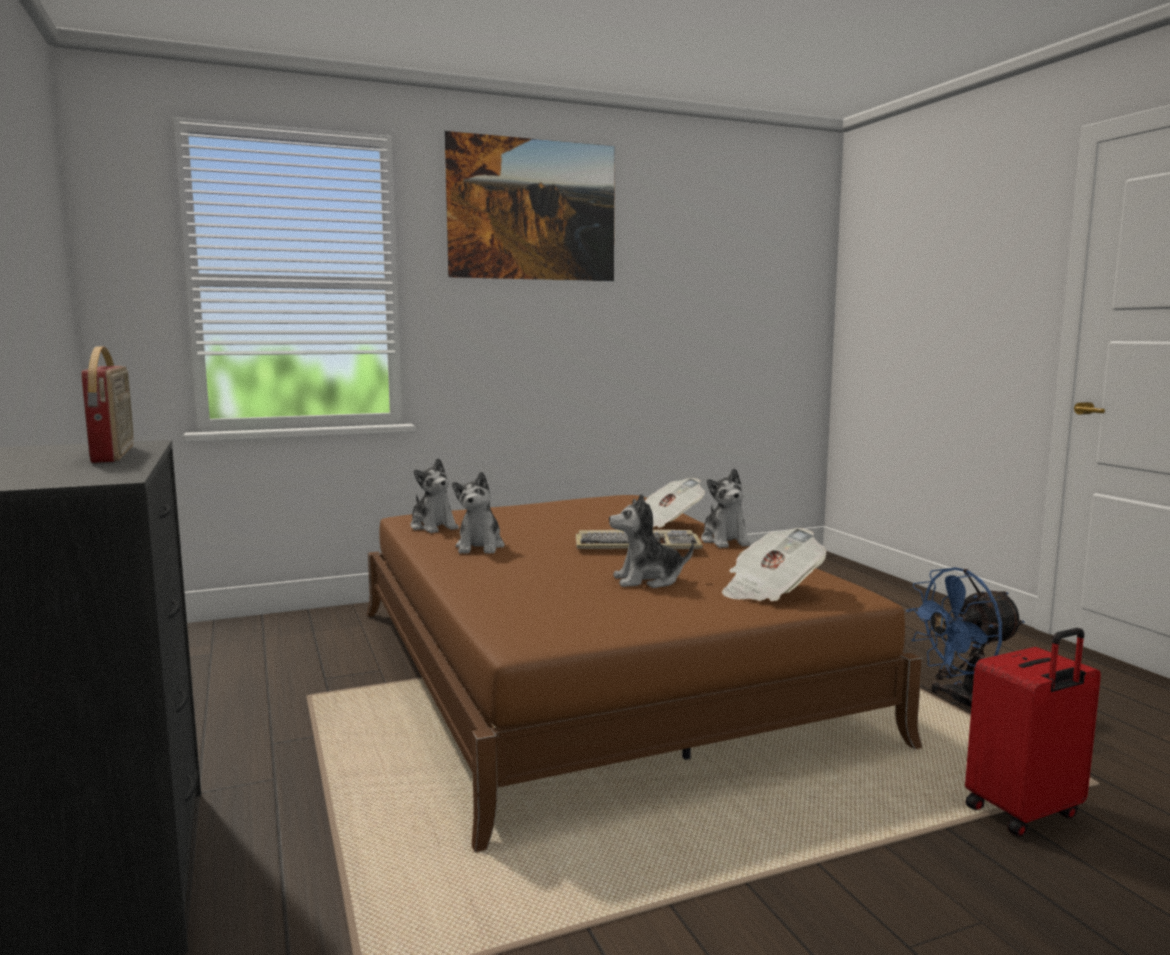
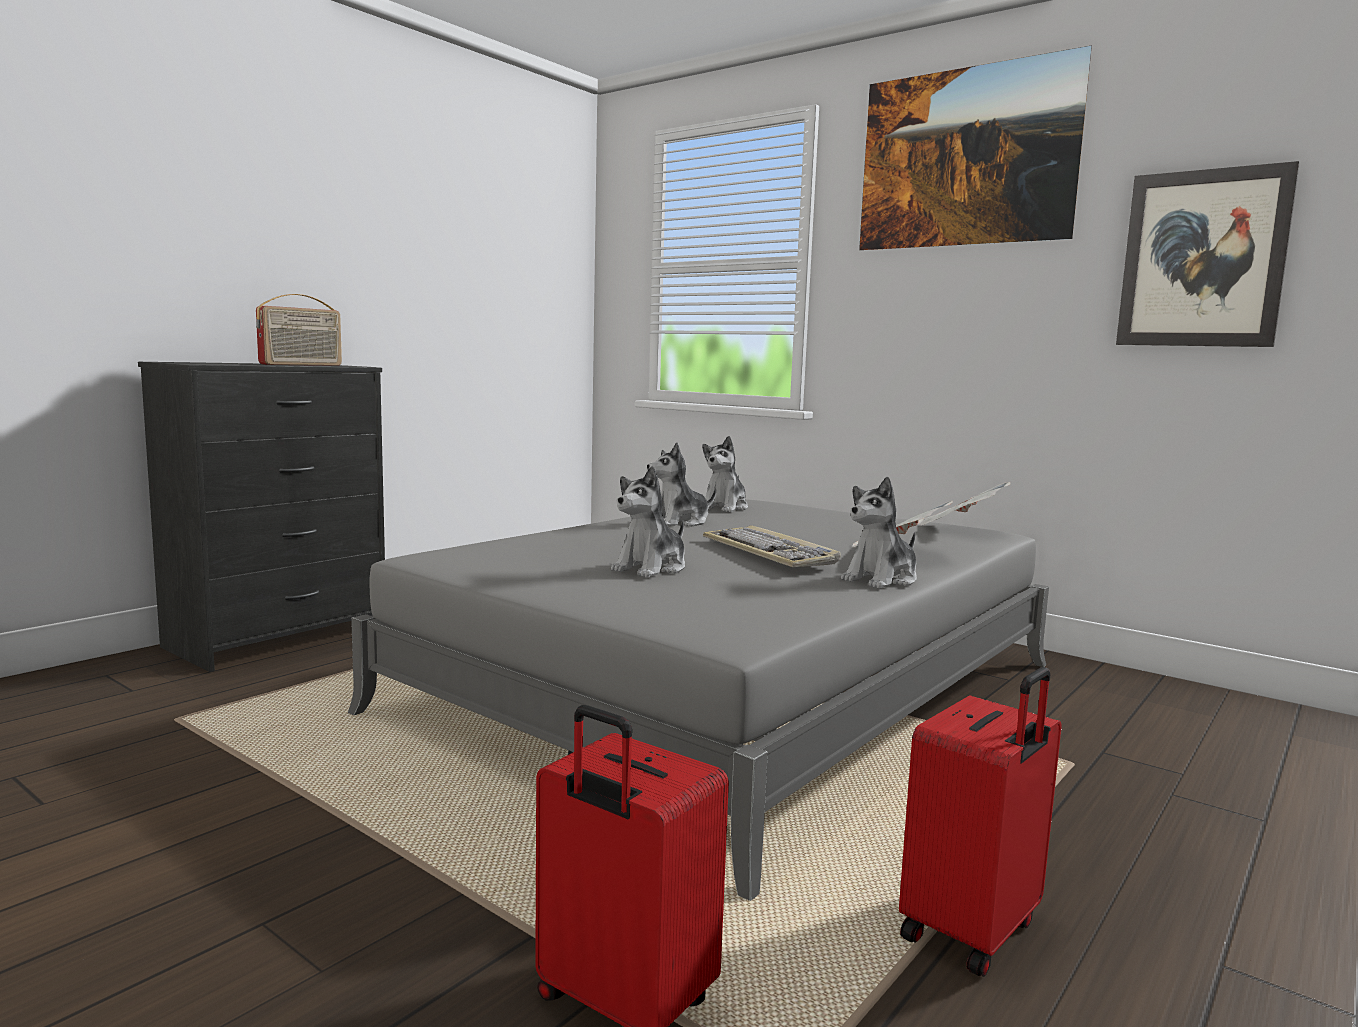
camera: 60 degrees right, 0 degrees up
(591, 669) = (734, 687): brown bed -> grey bed
(648, 580) = (651, 568): plush toy -> plush toy turned 105 degrees counterclockwise
(687, 300) = (1203, 259): none -> picture
(769, 591) = (682, 606): newspaper -> newspaper (957, 528)
(962, 703) = (973, 931): blue fan -> red suitcase

